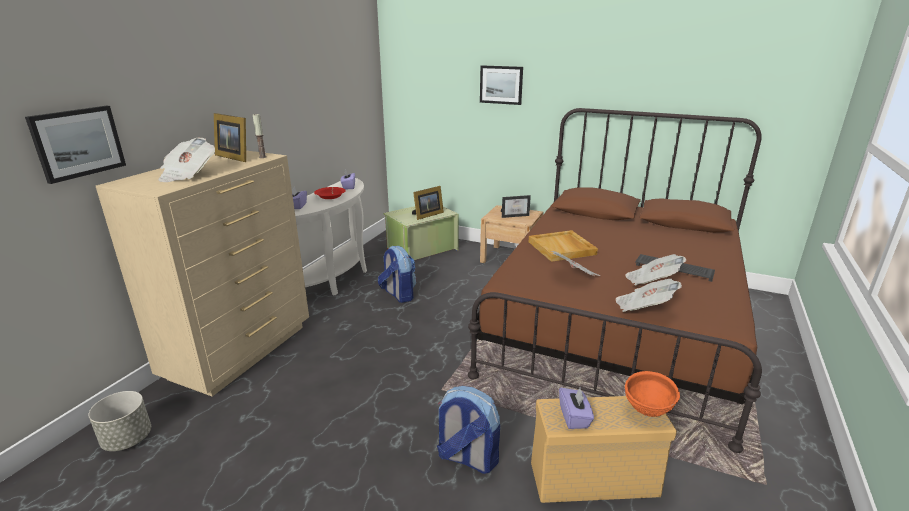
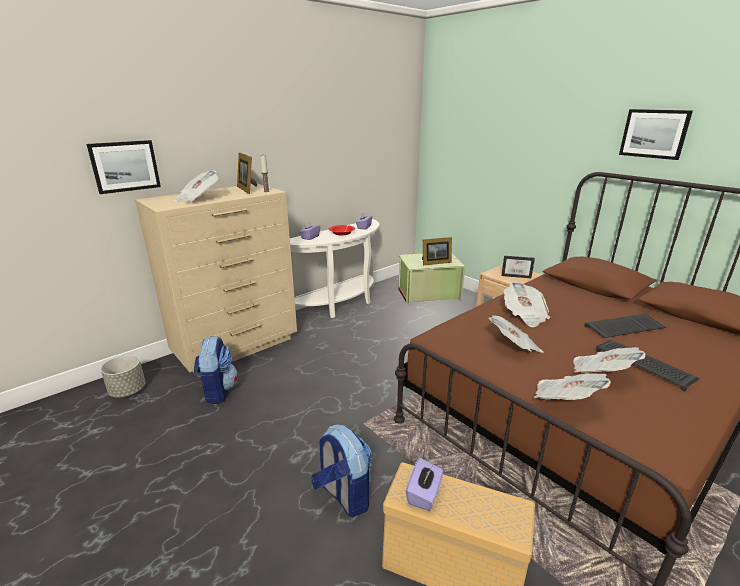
camera: 25 degrees right, 0 degrees up
(398, 295) = (382, 329): backpack -> backpack (218, 391)
(501, 85) = (523, 144): picture -> picture (654, 133)
(562, 248) = (524, 315): beige tray -> newspaper
(642, 243) = (624, 328): none -> keyboard
(647, 411) = (510, 517): orange bowl -> none

